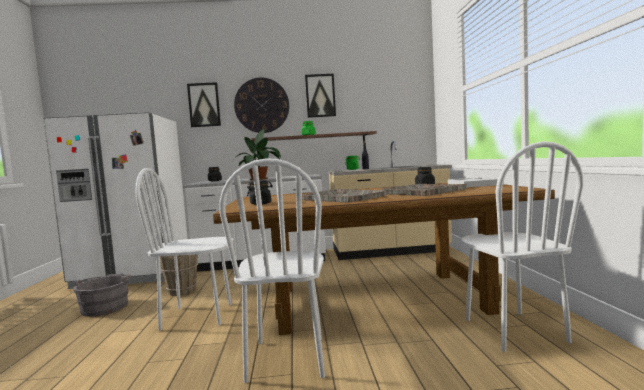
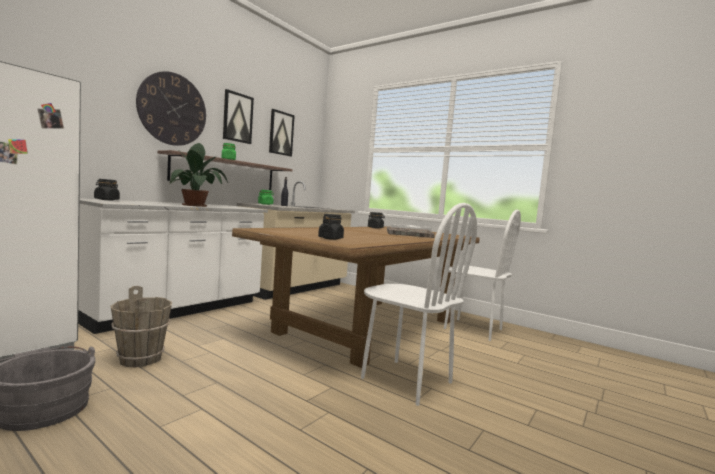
camera: 50 degrees left, 0 degrees up
(197, 316) = (240, 376): white chair -> none
(204, 105) = (89, 83): picture -> picture (281, 133)
(342, 197) = (375, 236): grey tray -> none

